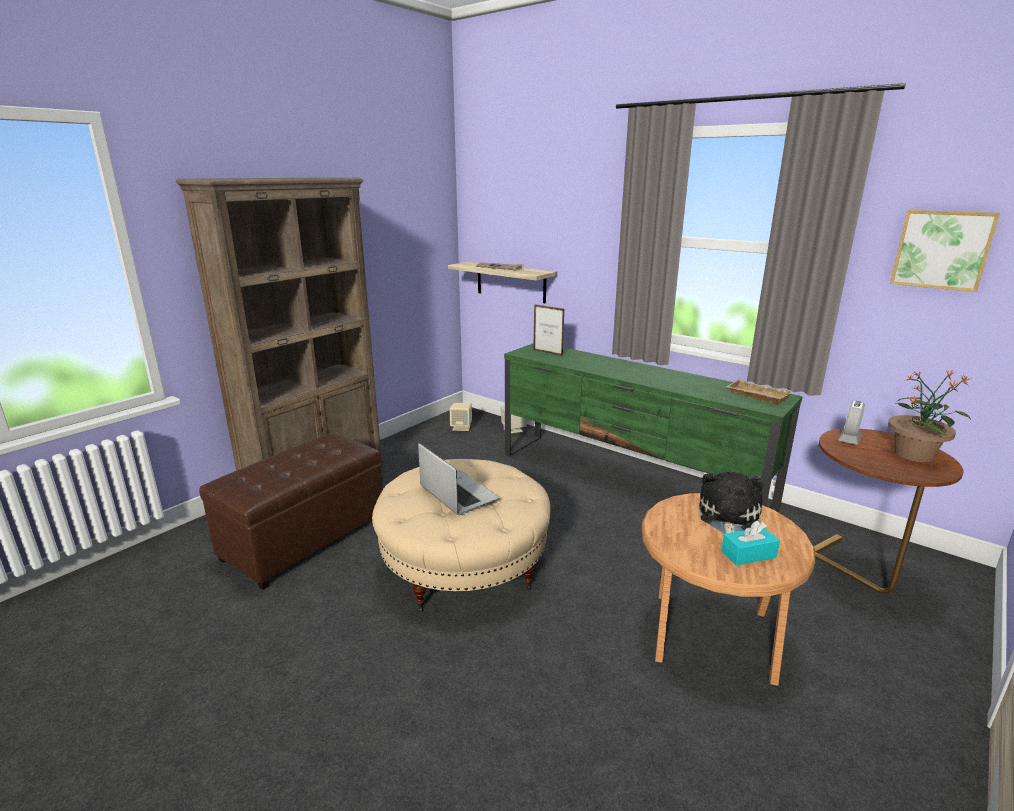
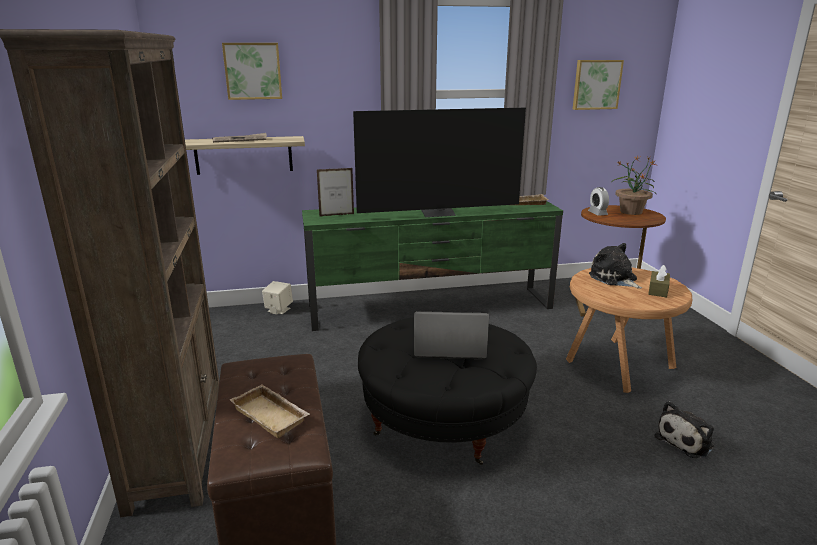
camera: 50 degrees left, 0 degrees up
(280, 471) = (272, 415): none -> beige tray
(461, 427) = (228, 328): beige speaker -> none
(464, 565) = (444, 418): beige ottoman -> black ottoman
(523, 206) = (253, 71): none -> picture
(619, 744) = (686, 441): none -> plush toy
(633, 376) = (438, 213): none -> television
(748, 554) = (658, 290): turquoise tissue box -> brown tissue box

